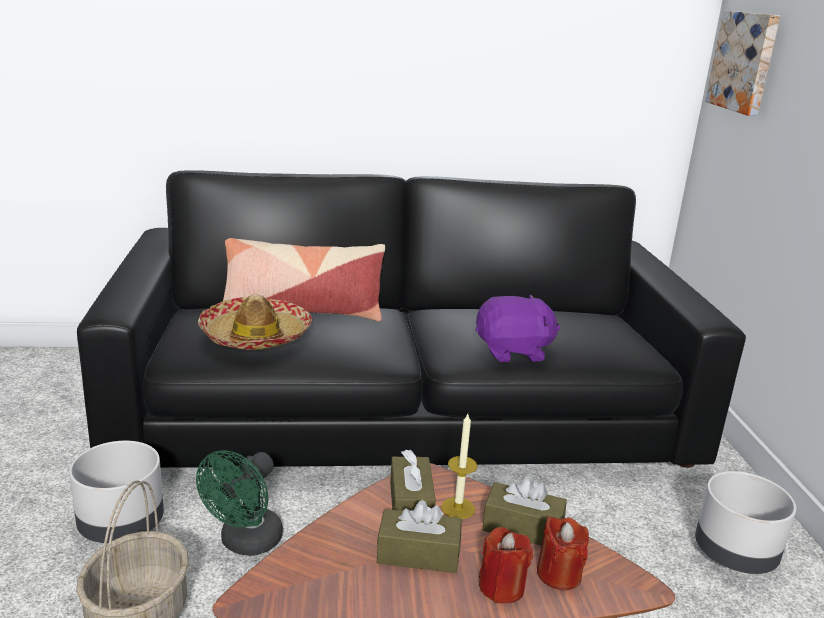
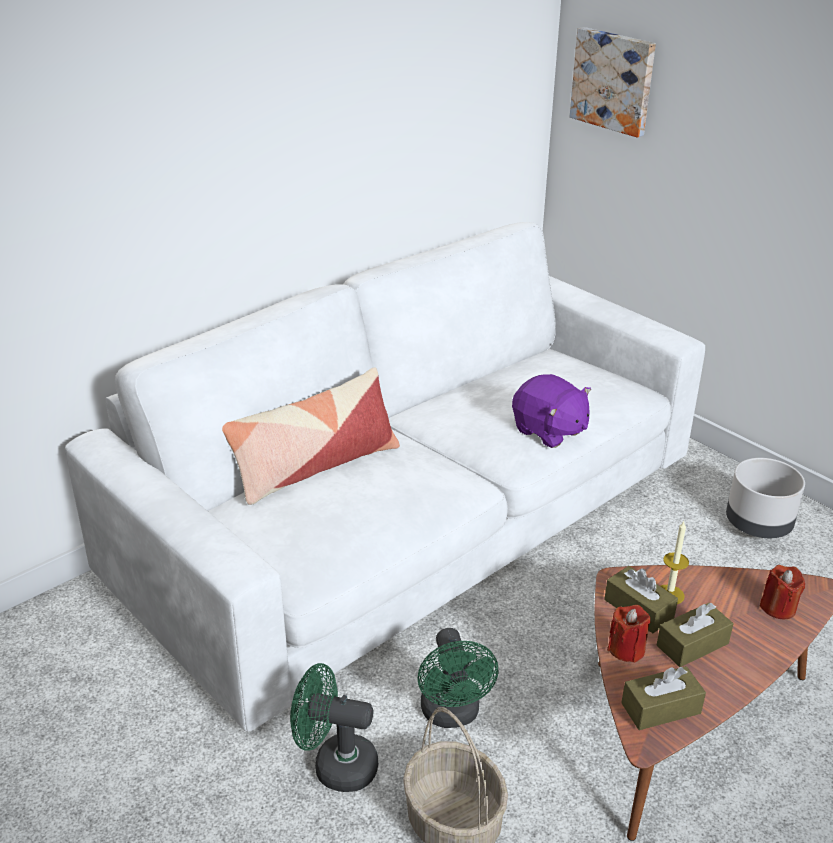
camera: 35 degrees left, 10 degrees up
(121, 526) = (335, 765): grey planter -> green fan
(256, 336) = (339, 519): hat -> none
(405, 408) = (414, 517): black sofa -> white sofa
(501, 587) = (762, 637): red candle -> red candle (626, 649)
(513, 351) = (549, 431): purple plush toy -> purple plush toy turned 90 degrees clockwise
(522, 528) = (721, 586): brown tissue box -> brown tissue box (660, 708)

